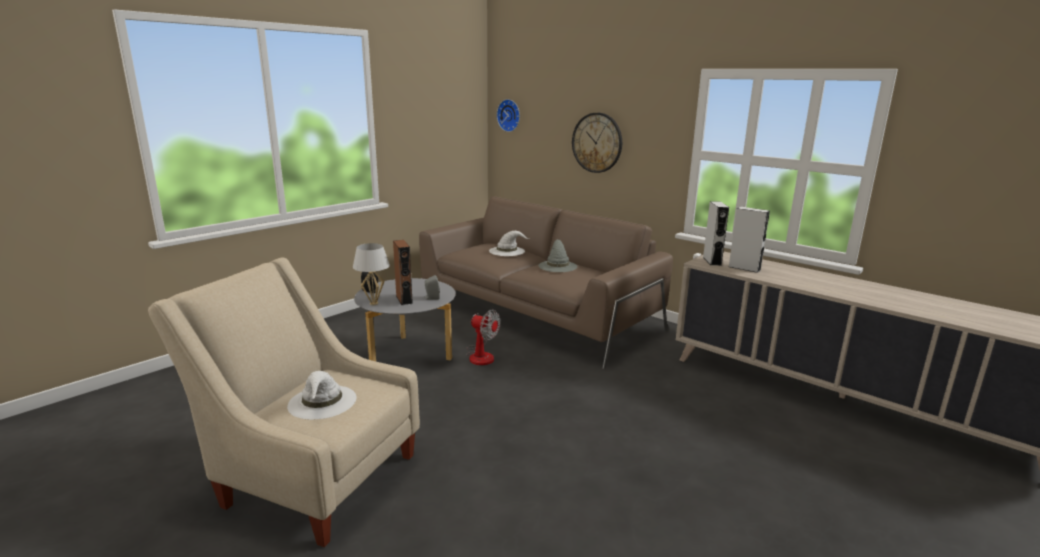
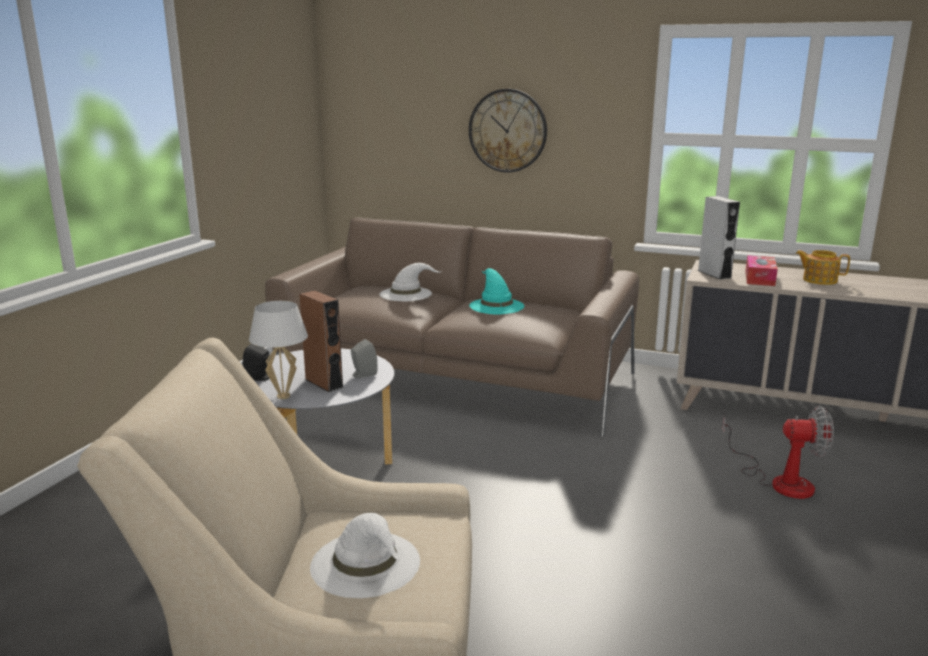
camera: 20 degrees left, 0 degrees up
(480, 355) = (428, 448): fan -> fan (780, 481)
(509, 115) = (360, 98): wall clock -> none
(557, 266) = (496, 305): grey hat -> turquoise hat
(744, 268) = (759, 278): grey speaker -> tissue box
(792, 275) = (819, 280): none -> teapot

